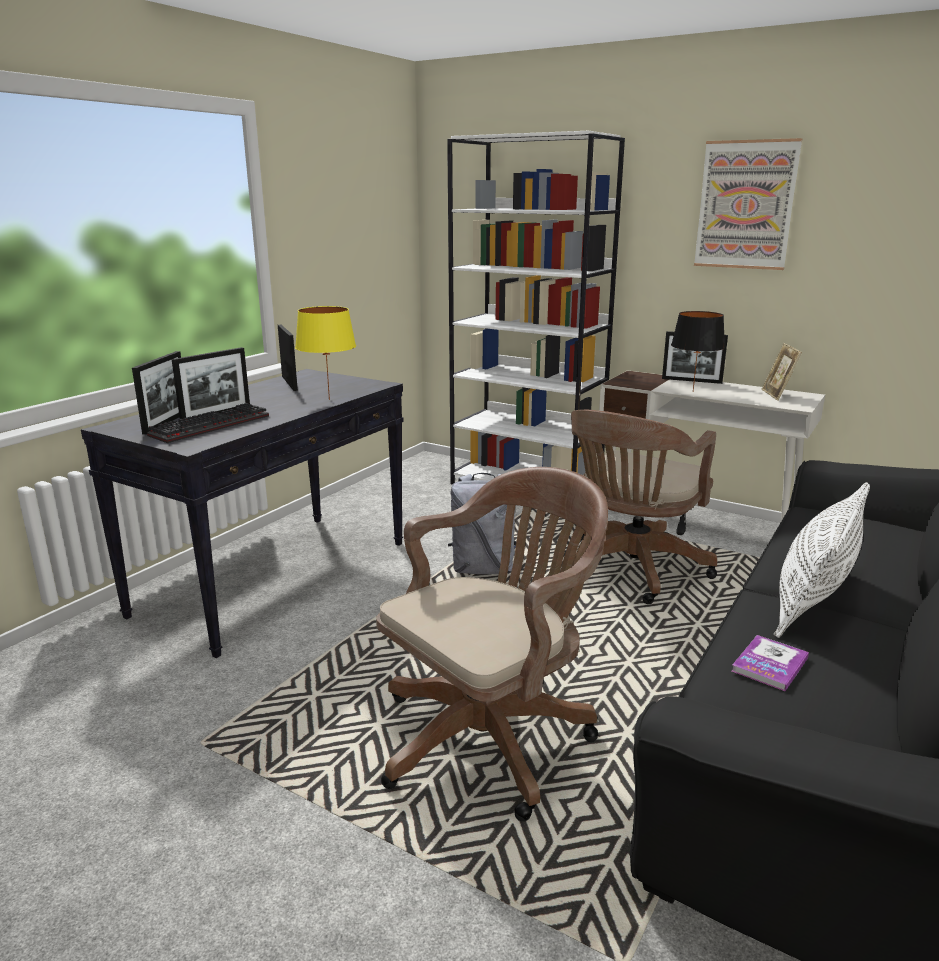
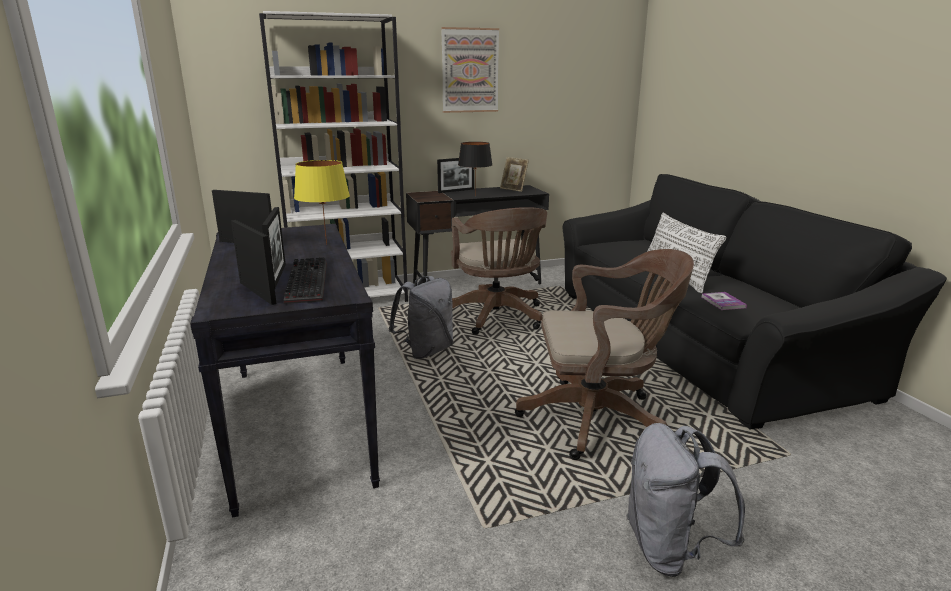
camera: 50 degrees left, 0 degrees up
(262, 897) = (670, 550): none -> grey backpack
(492, 735) = (599, 418): brown office chair -> brown office chair turned 90 degrees clockwise
(696, 521) = (477, 283): white desk -> black desk

